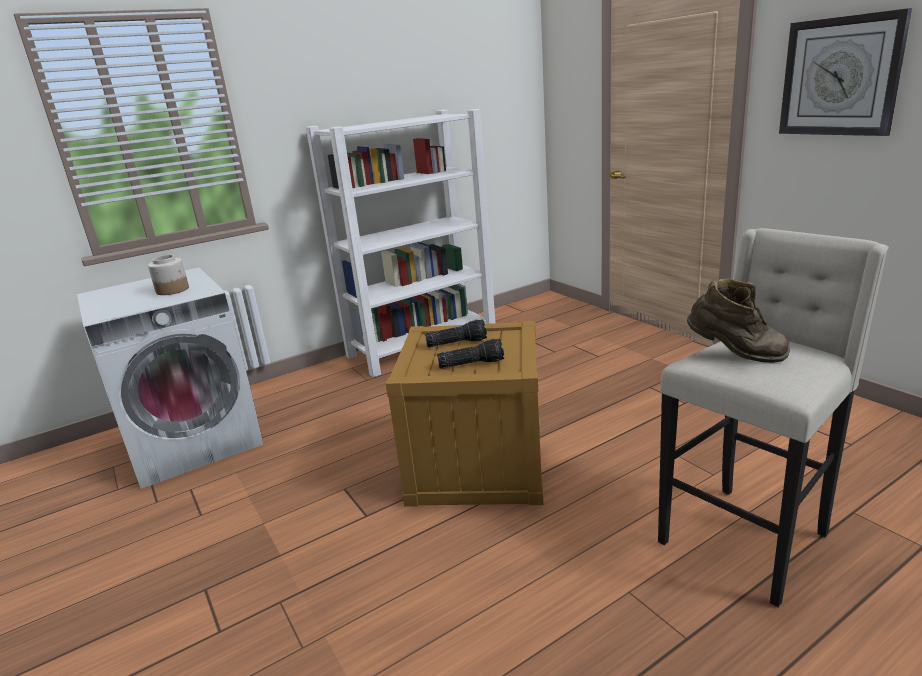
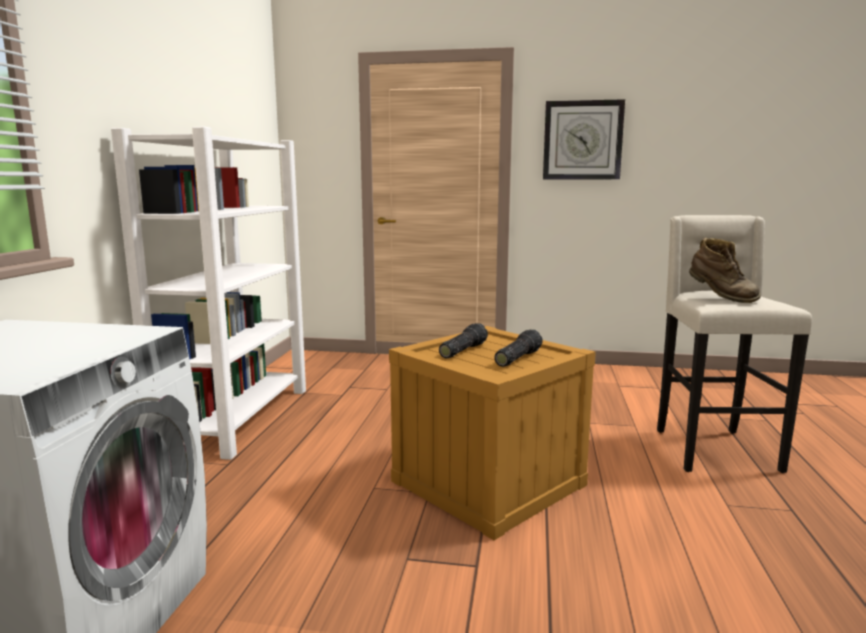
camera: 50 degrees left, 10 degrees down
(173, 290) = (61, 339): jar -> none
(735, 355) = (720, 298): brown boot -> brown boot turned 75 degrees clockwise

